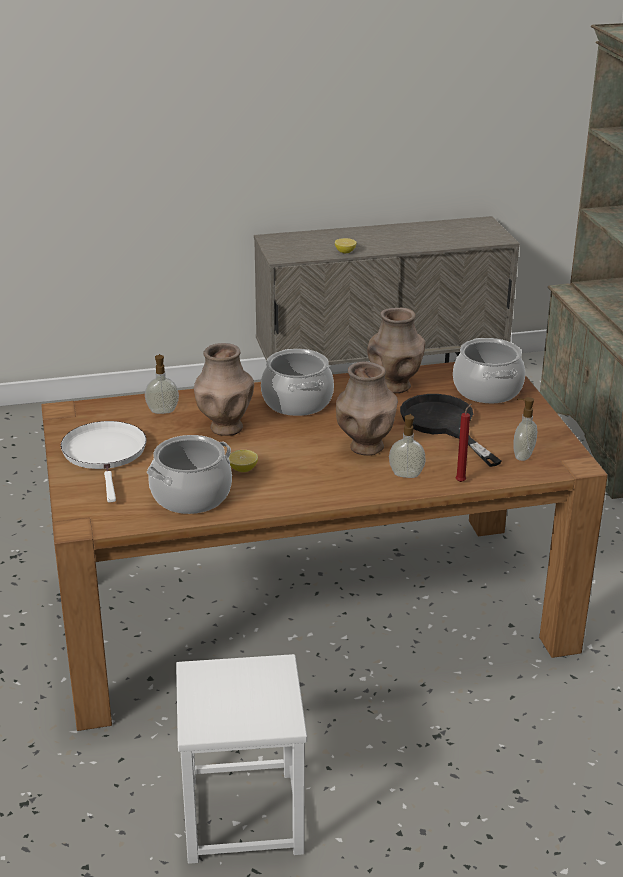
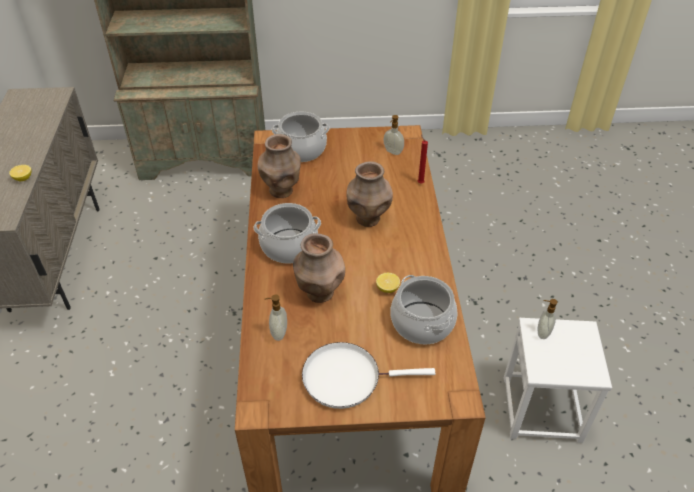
camera: 80 degrees left, 15 degrees up
(406, 474) = (407, 205): soap dispenser -> soap dispenser (542, 332)
(443, 424) = (344, 177): black frying pan -> none

